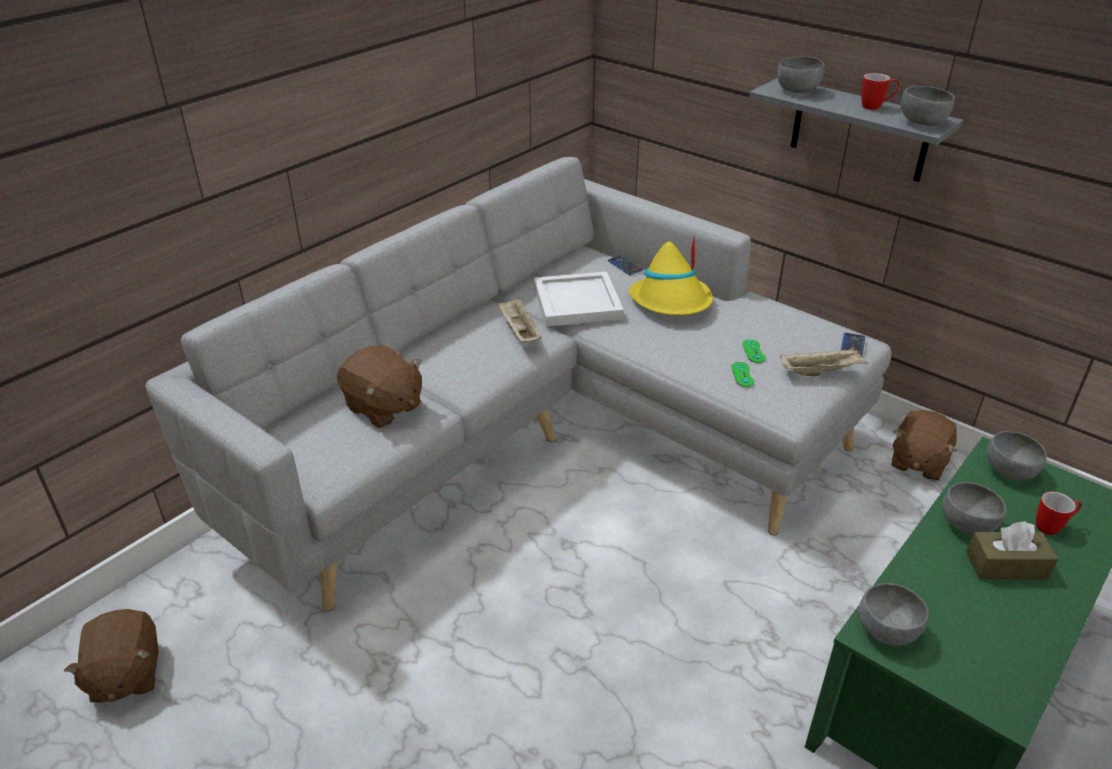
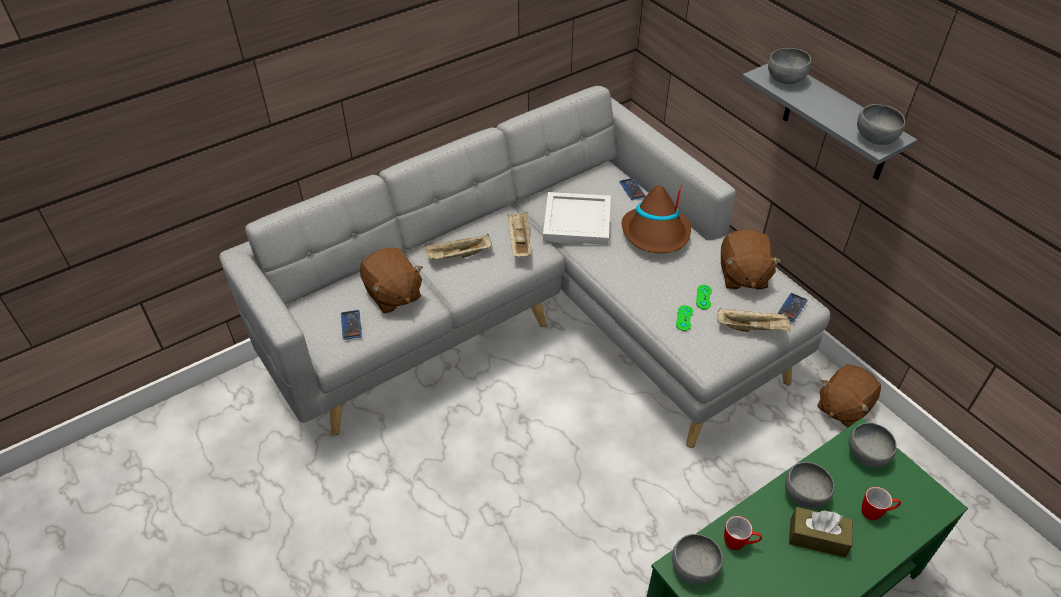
camera: 15 degrees right, 10 degrees up
(125, 675) = (189, 453): brown plush toy -> brown plush toy (742, 276)
(341, 448) = (351, 325): none -> phone
(450, 355) = (458, 256): none -> beige tray
(671, 302) = (656, 234): yellow hat -> brown hat
(876, 107) = (845, 111): mug -> mug (739, 544)

